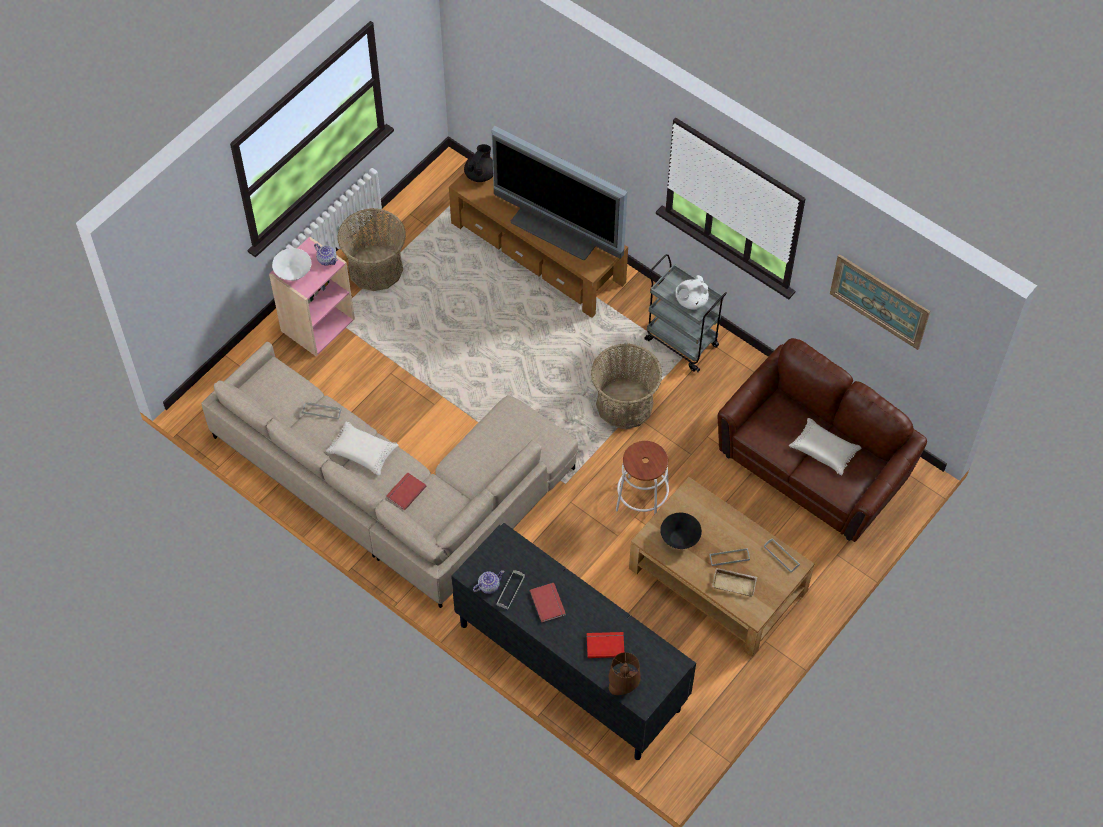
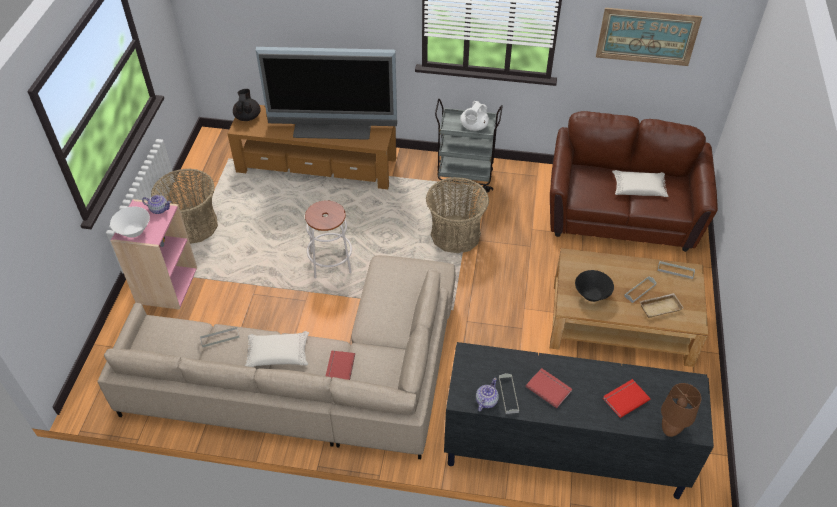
camera: 30 degrees left, 10 degrees down
(642, 499) = (519, 293): white stool -> white stool (330, 262)

